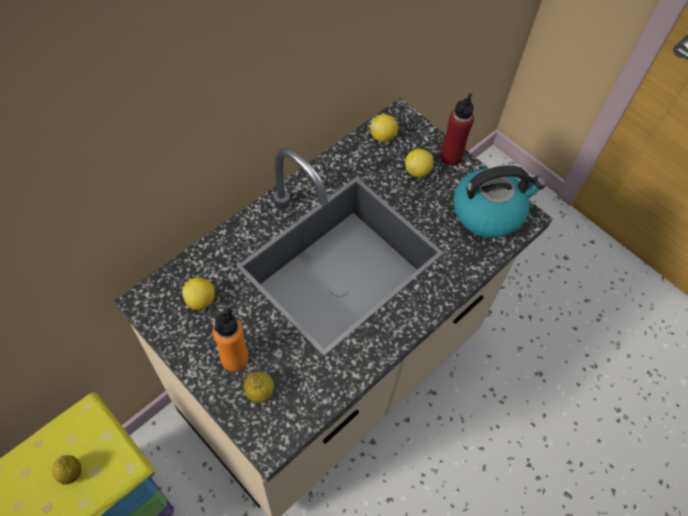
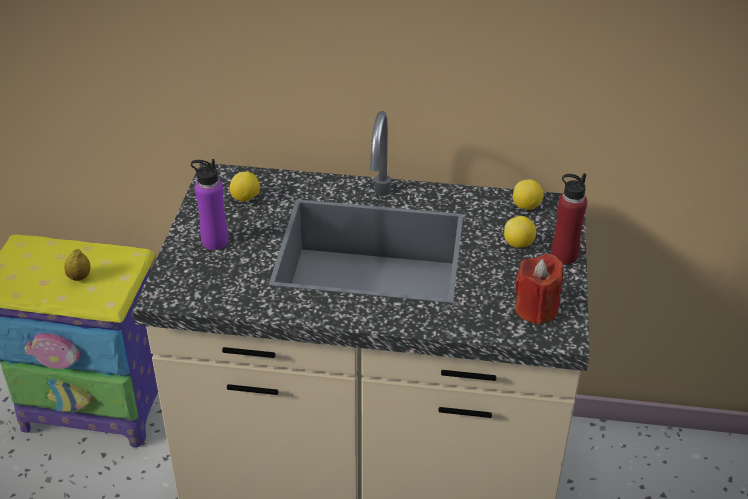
camera: 55 degrees right, 20 degrees down
(234, 359) = (215, 241): orange bottle -> purple bottle
(259, 392) = (200, 268): lemon -> none
(489, 212) = (536, 309): kettle -> red candle

